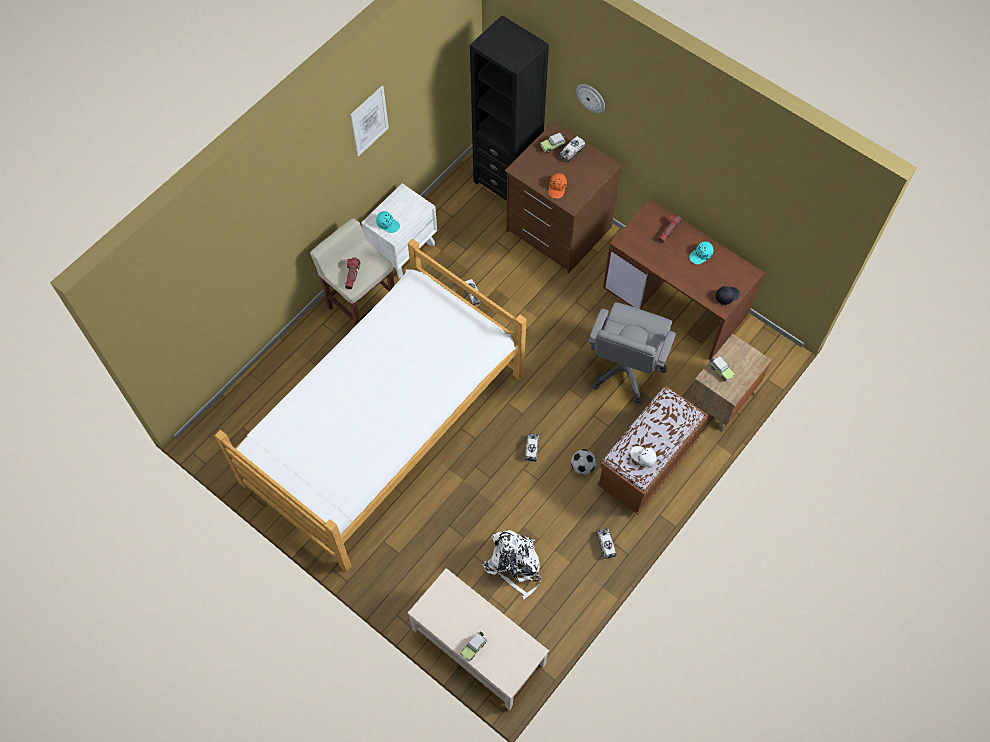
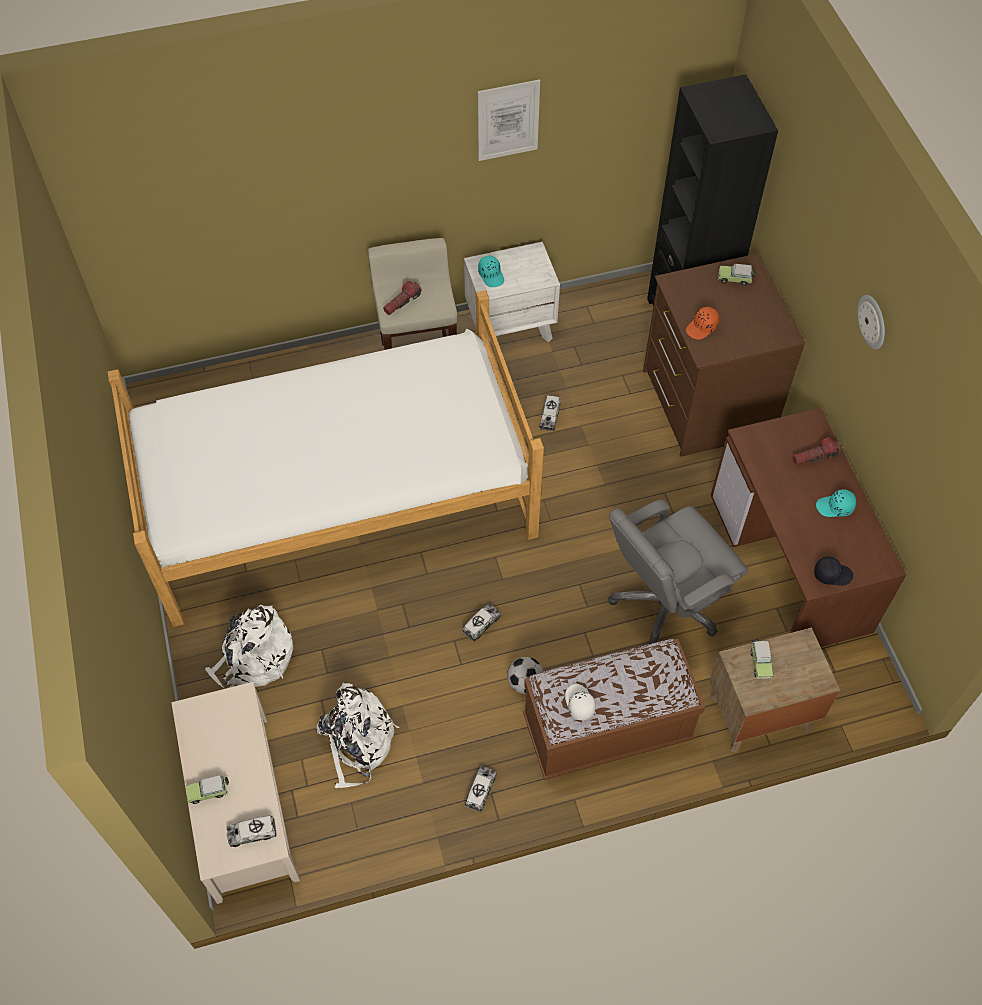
camera: 35 degrees right, 5 degrees down
(413, 557) = (254, 658): none -> white backpack
(571, 152) = (752, 297): toy truck -> toy truck (252, 833)
(591, 97) = (802, 229): wall clock -> wall clock (873, 321)

